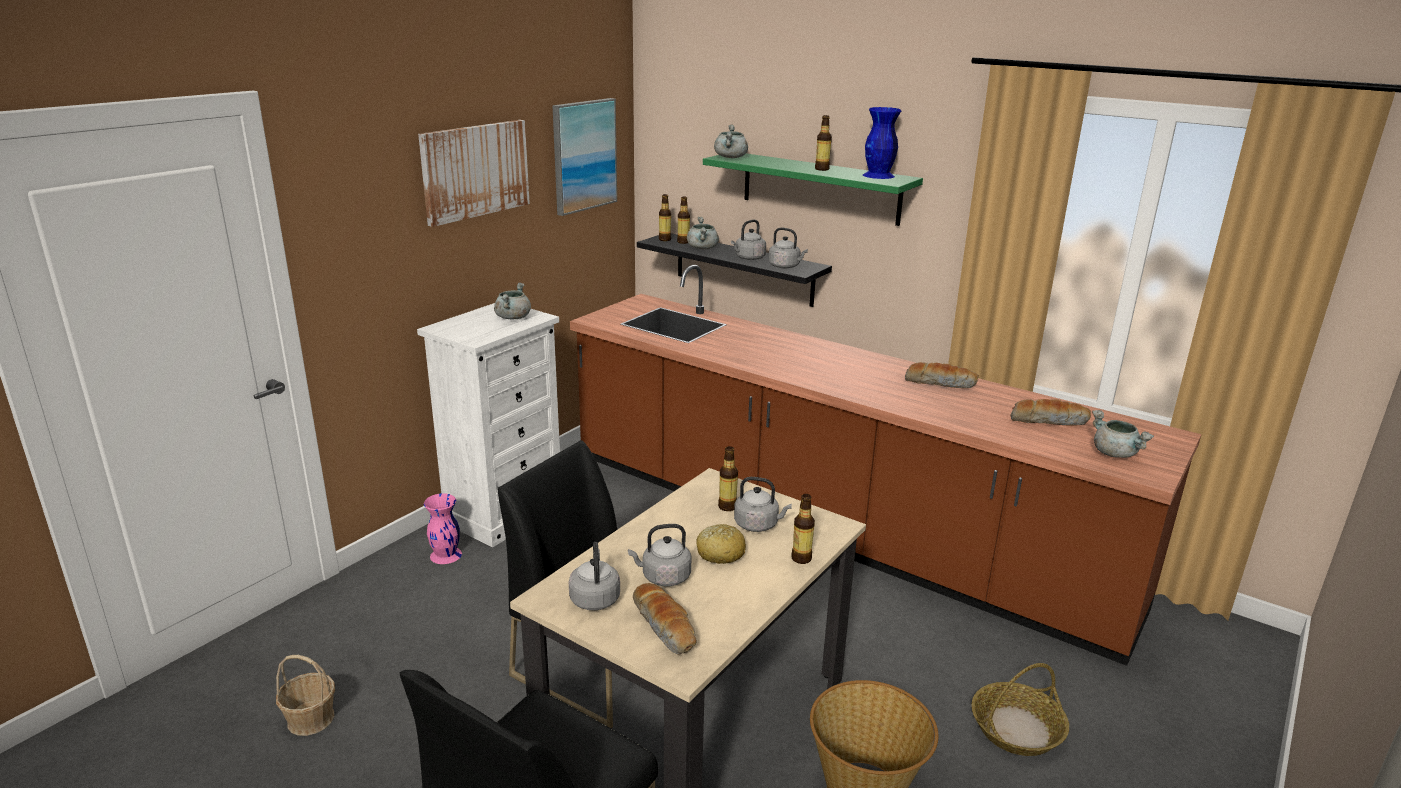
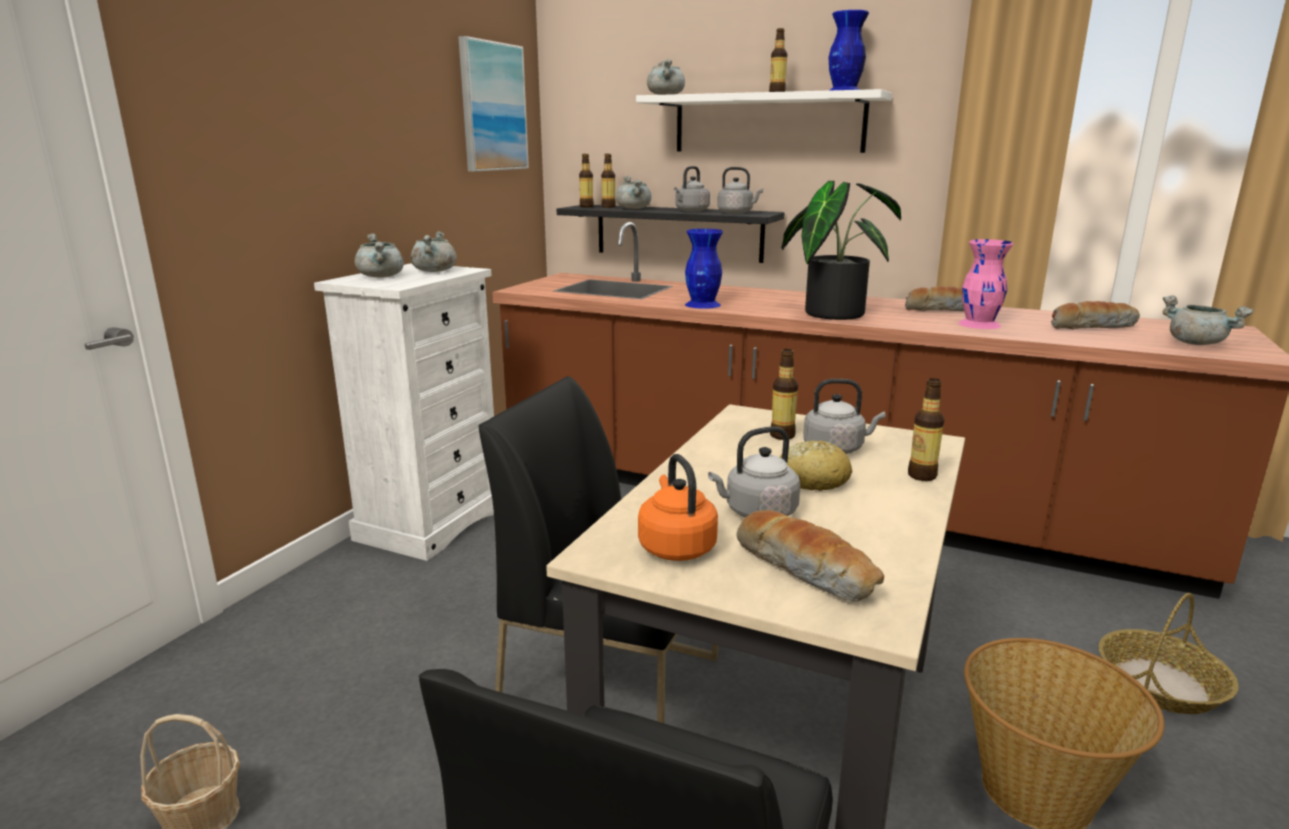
camera: 10 degrees left, 5 degrees down
(445, 555) = (367, 576): pink vase -> pink vase (979, 324)
(469, 324) = (381, 276): none -> grey cooking pot
(475, 170) = (376, 92): picture -> none
(595, 598) = (675, 546): grey kettle -> orange kettle
(734, 357) = (703, 305): none -> blue vase
(820, 188) = (768, 124): green shelf -> white shelf
(837, 378) = (832, 312): none -> potted plant

